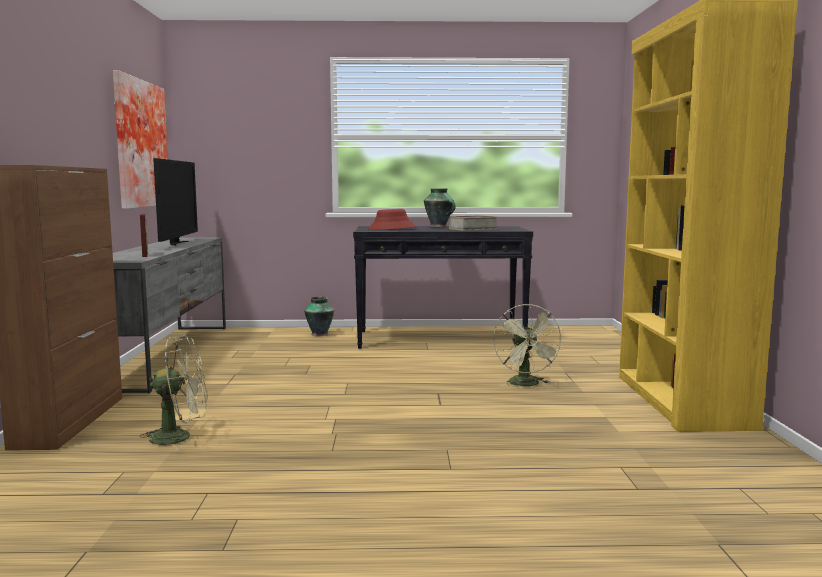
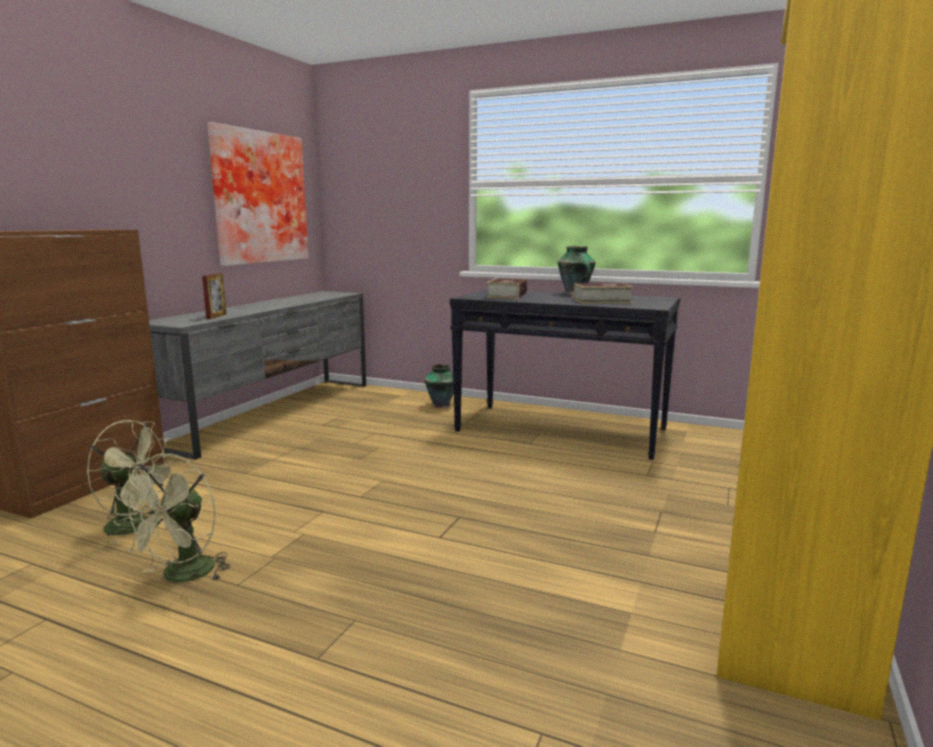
camera: 25 degrees right, 5 degrees up
(177, 243) = (296, 300): television -> none
(392, 229) = (507, 295): red hat -> book
(527, 384) = (585, 524): green fan -> green fan (182, 576)

